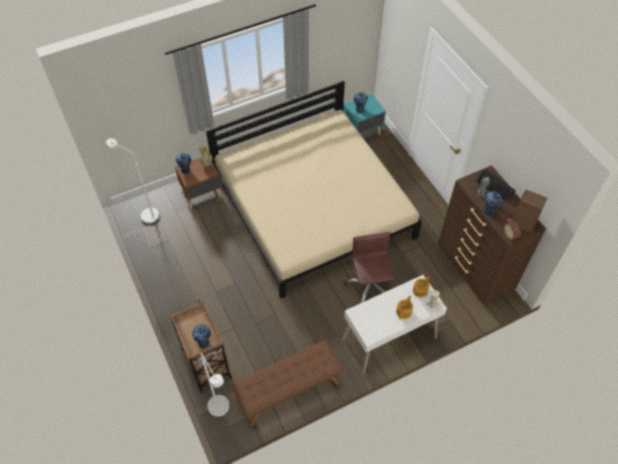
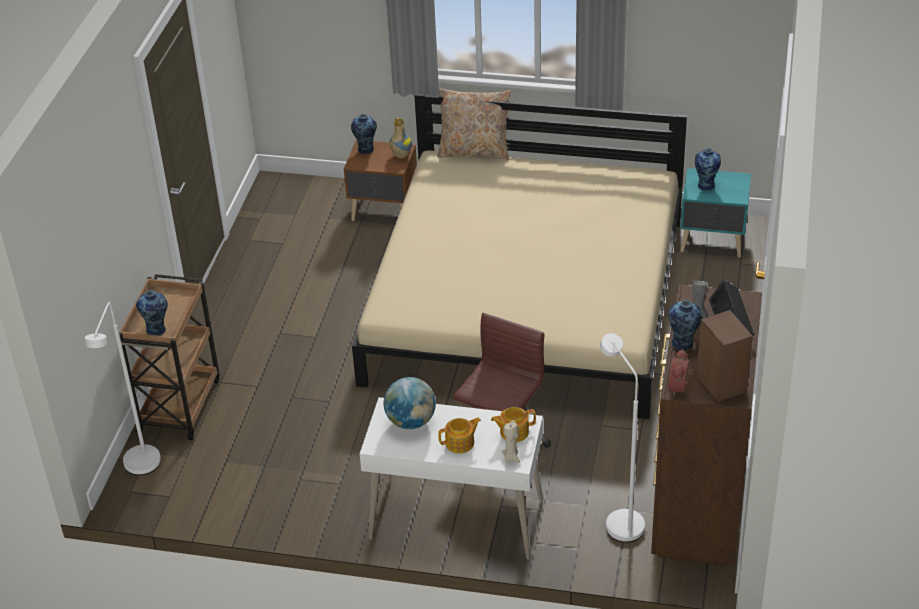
camera: 40 degrees right, 15 degrees down
(146, 214) = (286, 200): white floor lamp -> white floor lamp (620, 520)
(242, 144) = (474, 151): none -> beige pillow
(288, 391) = (247, 498): brown bench -> none
(372, 314) = (411, 421): none -> globe

